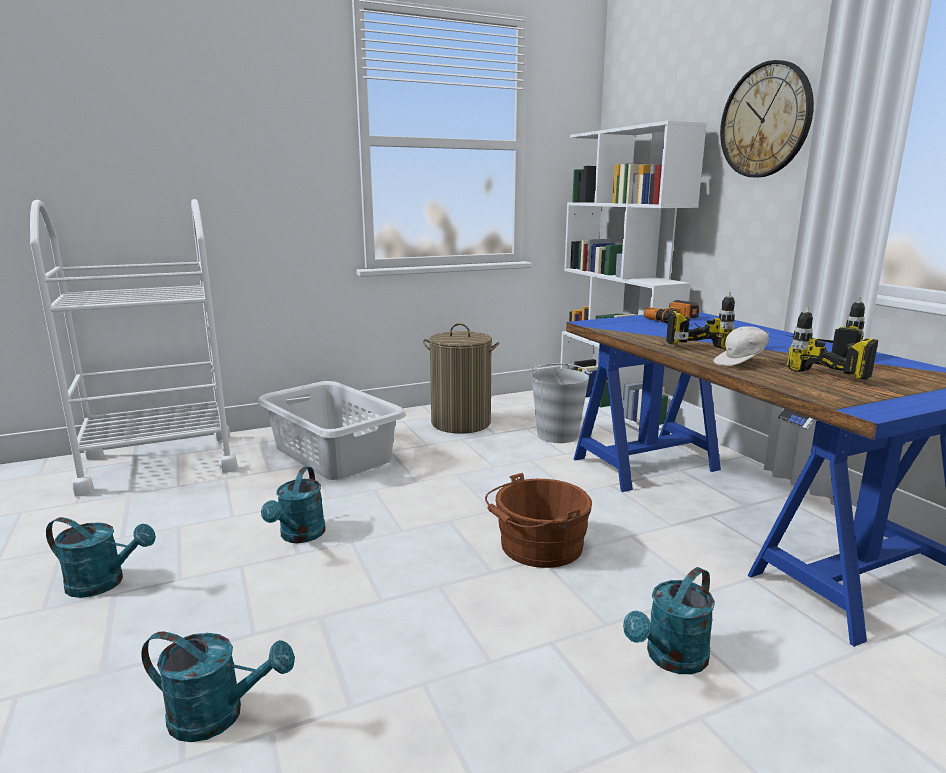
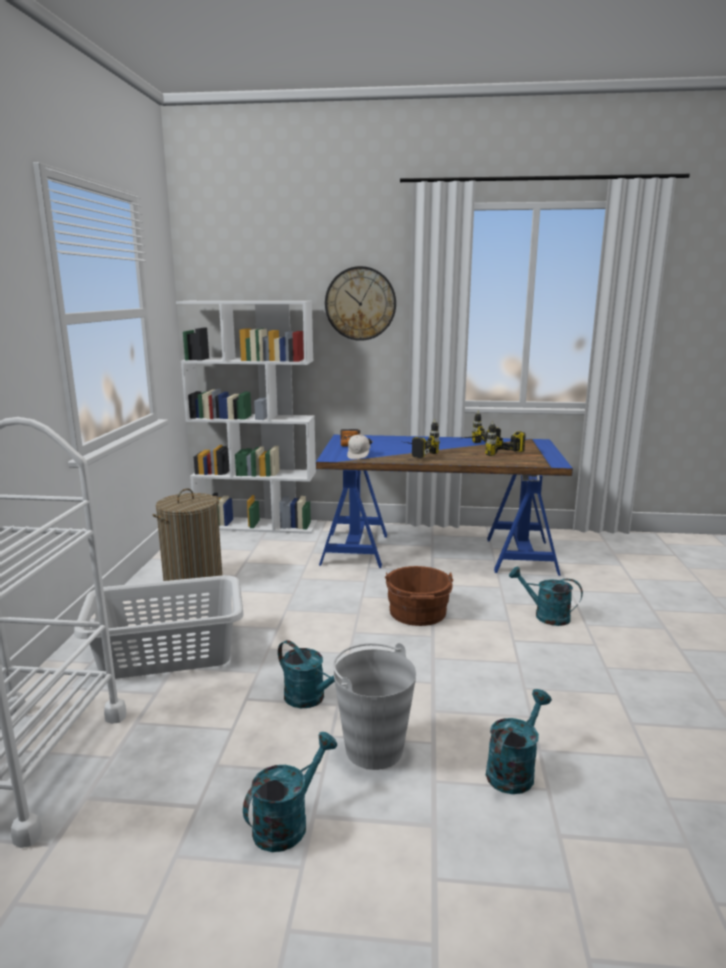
camera: 60 degrees left, 0 degrees up
(557, 435) = (274, 557): grey bucket -> grey bucket (374, 748)
(671, 659) = (545, 615): turquoise watering can -> turquoise watering can turned 135 degrees clockwise
(741, 363) = (466, 458): white cap -> white cap (359, 455)

